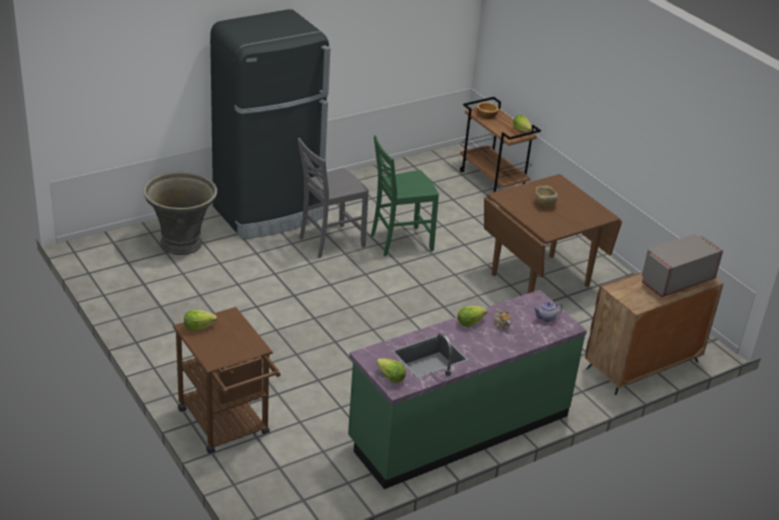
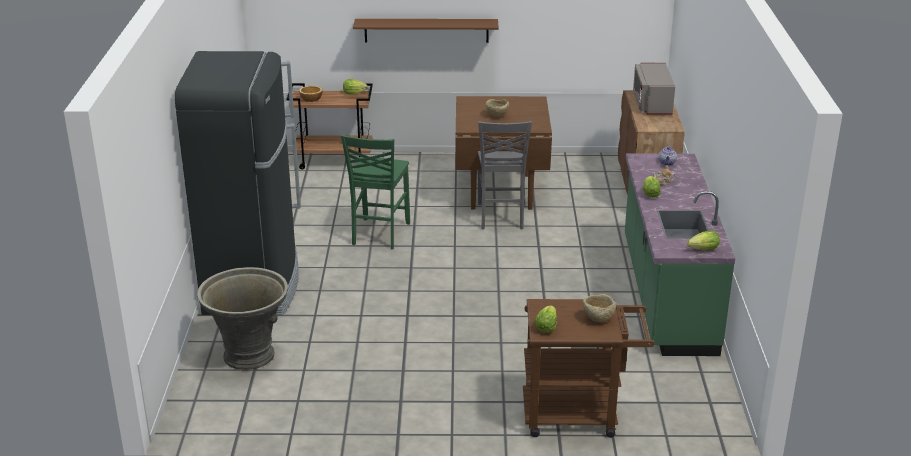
camera: 55 degrees left, 5 degrees down
(232, 350) = (598, 318): none -> beige bowl
(330, 242) = (340, 269): grey chair -> grey chair (501, 217)
(585, 103) = (426, 30): none -> brown shelf

